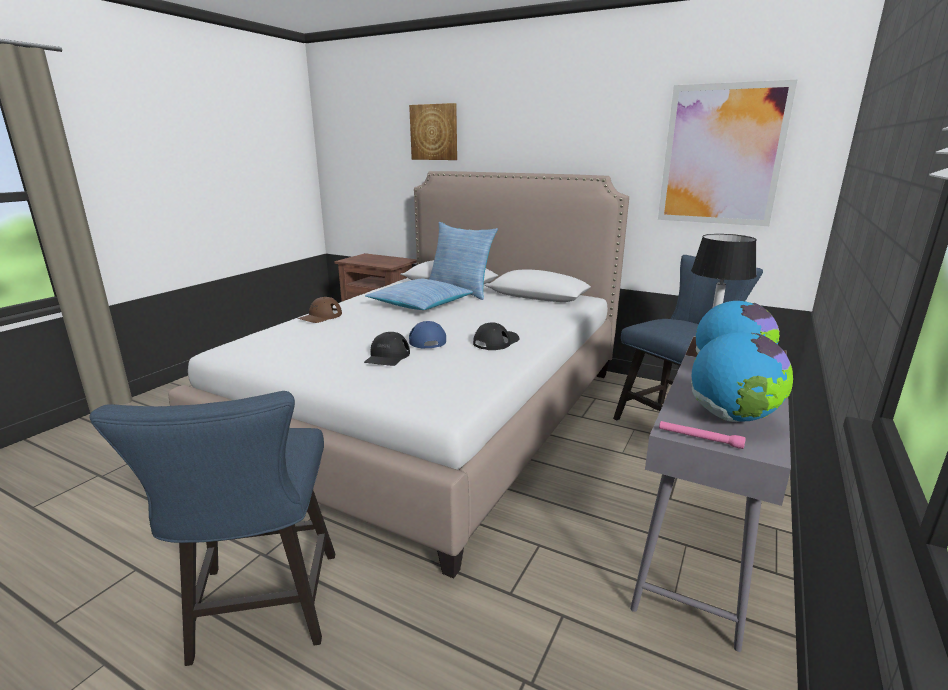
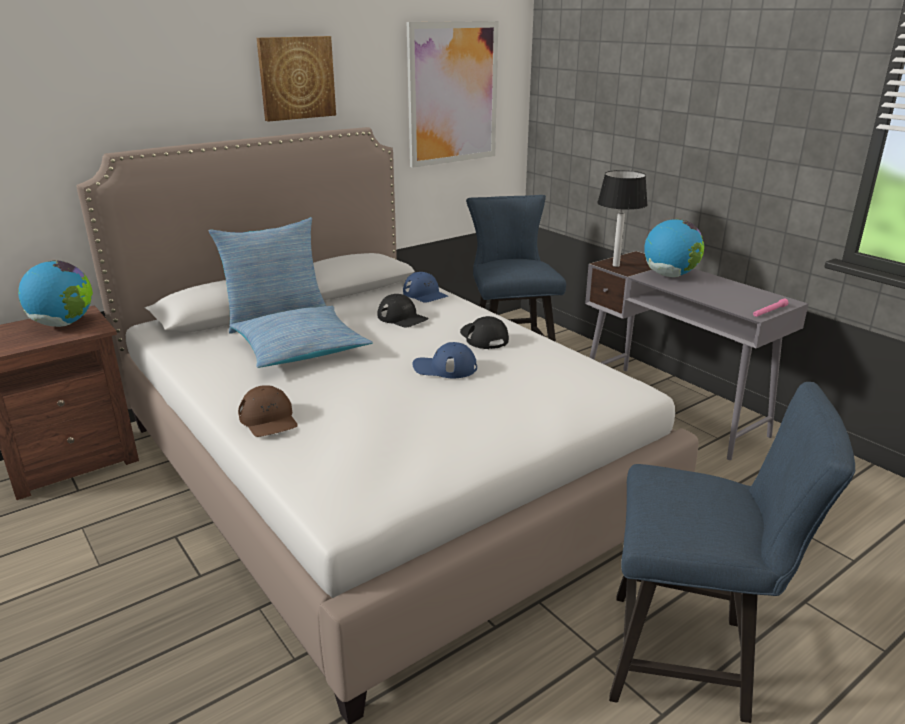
camera: 65 degrees left, 5 degrees up
(387, 357) = (480, 397): black cap -> black cap (402, 318)
(434, 132) = (84, 87): picture -> picture (296, 78)
(557, 313) = (425, 294): none -> blue cap
(732, 417) = (741, 296): globe -> globe (63, 324)

